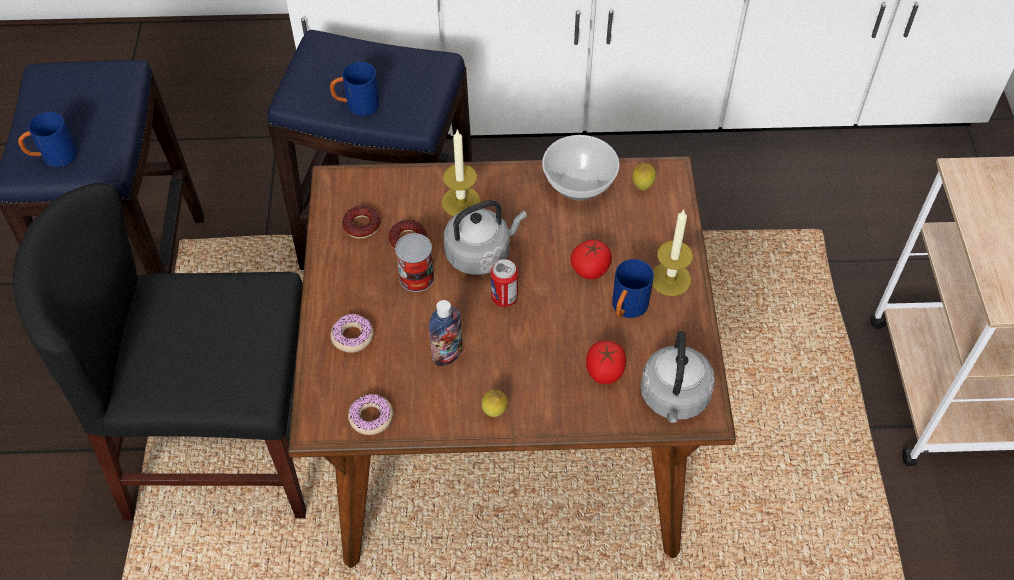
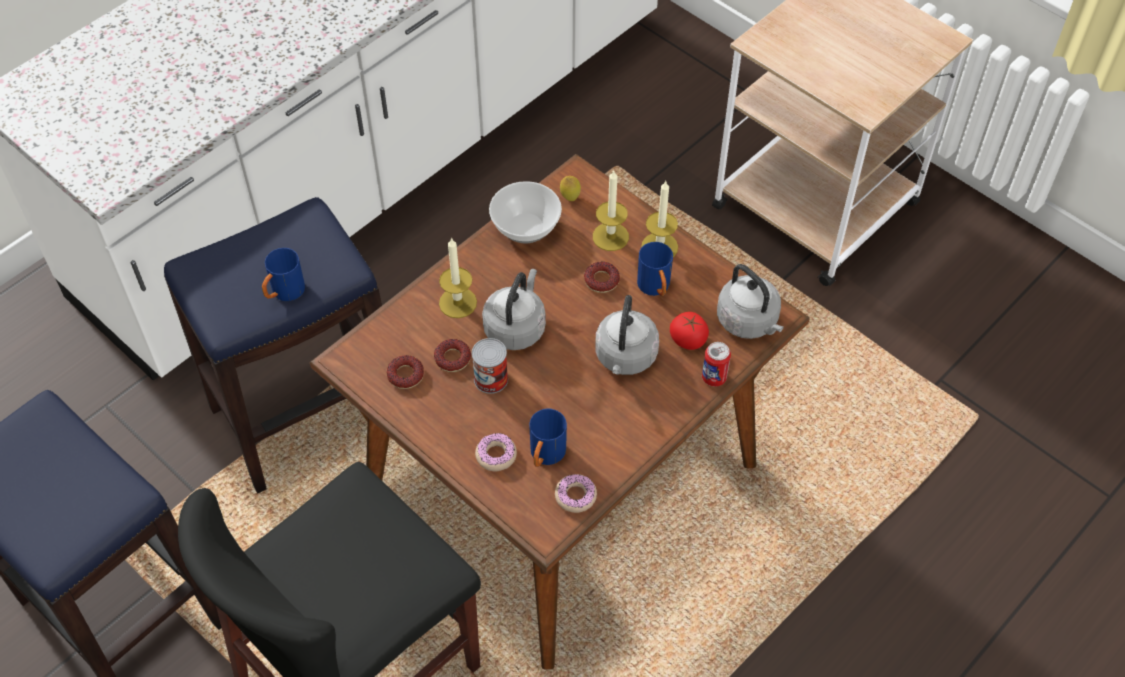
camera: 45 degrees left, 0 degrees up
(53, 158) = (71, 524): blue mug -> blue mug (545, 456)
(447, 355) = (576, 413): bottle -> none
(494, 412) = (651, 424): lemon -> none
(504, 298) = (568, 344): can -> can (714, 377)
(536, 344) = (625, 358): none -> grey kettle
(590, 269) = (601, 280): tomato -> donut
(639, 240) = (610, 236): none -> candle

